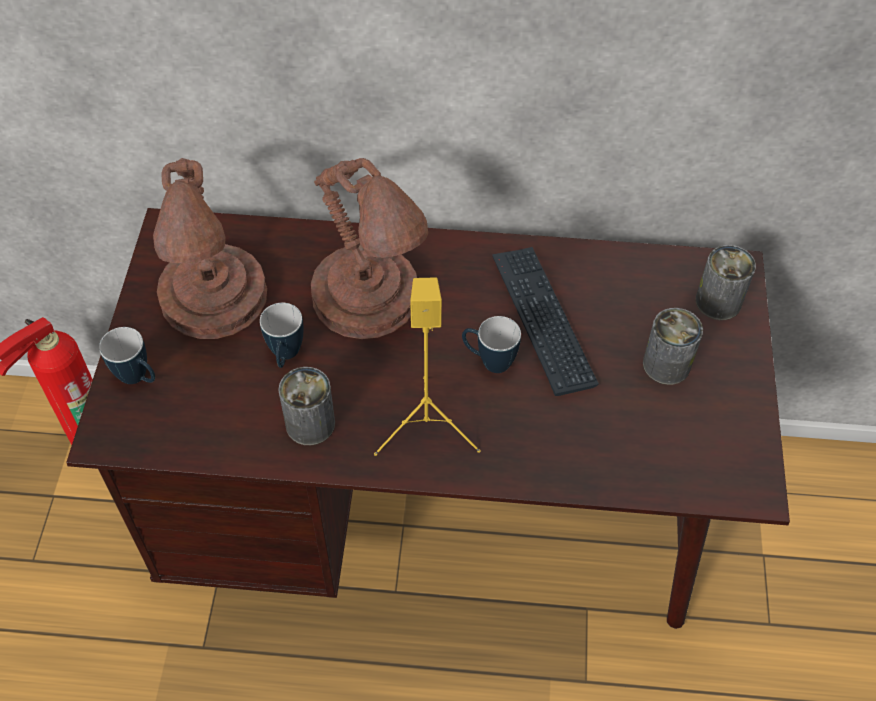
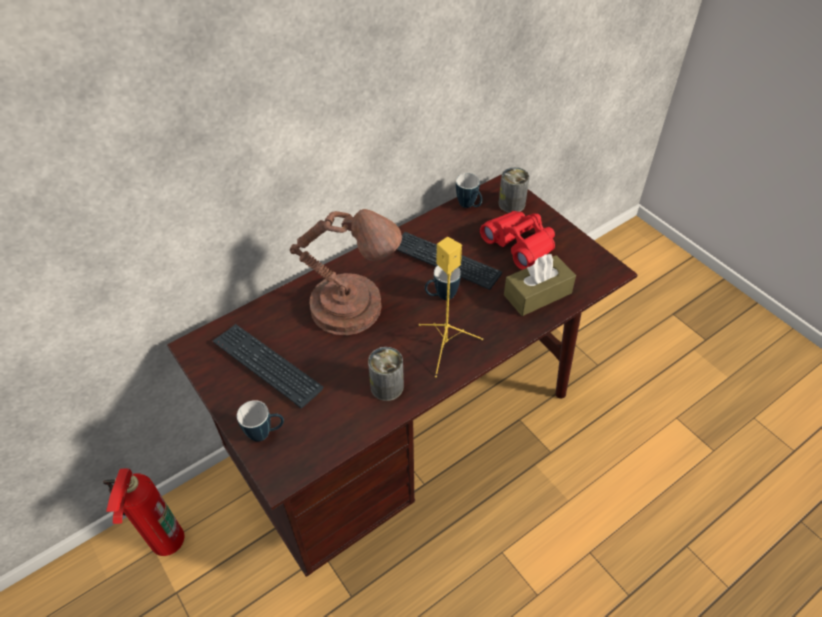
camera: 40 degrees left, 5 degrees down
(215, 304) = (267, 366): brown table lamp -> keyboard
(285, 357) = (337, 364): mug -> mug (469, 206)
(614, 446) = (537, 294): none -> brown tissue box
(666, 365) = (520, 244): can -> red binoculars

